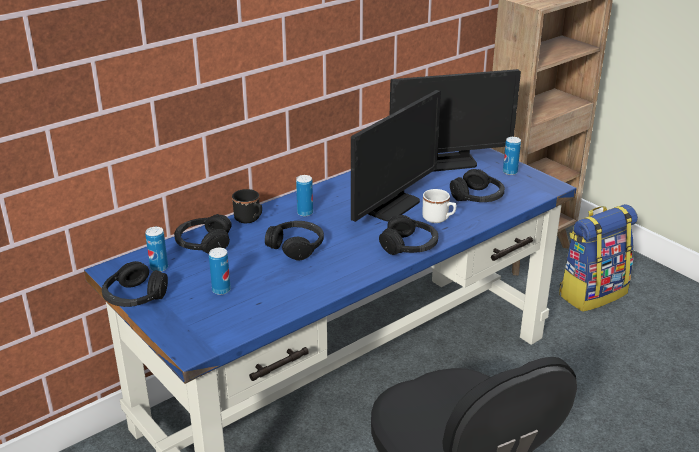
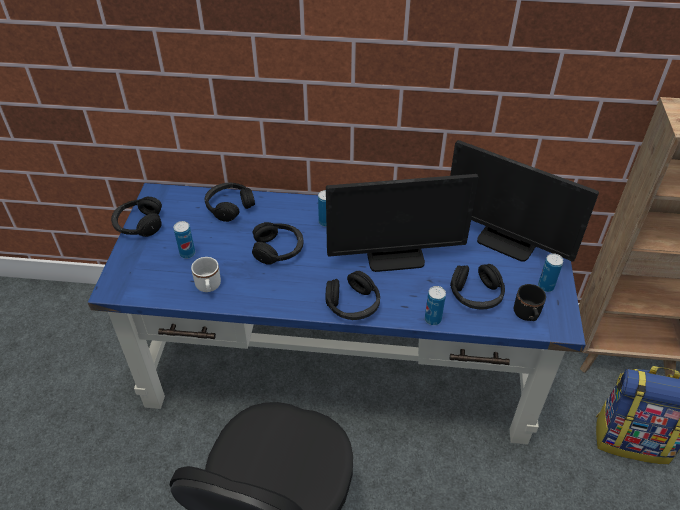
camera: 45 degrees right, 15 degrees up
(159, 268) = (180, 209): can -> can (433, 319)
(250, 219) = (283, 204): black mug -> black mug (527, 315)
(438, 219) = (412, 294): white mug -> white mug (208, 287)

